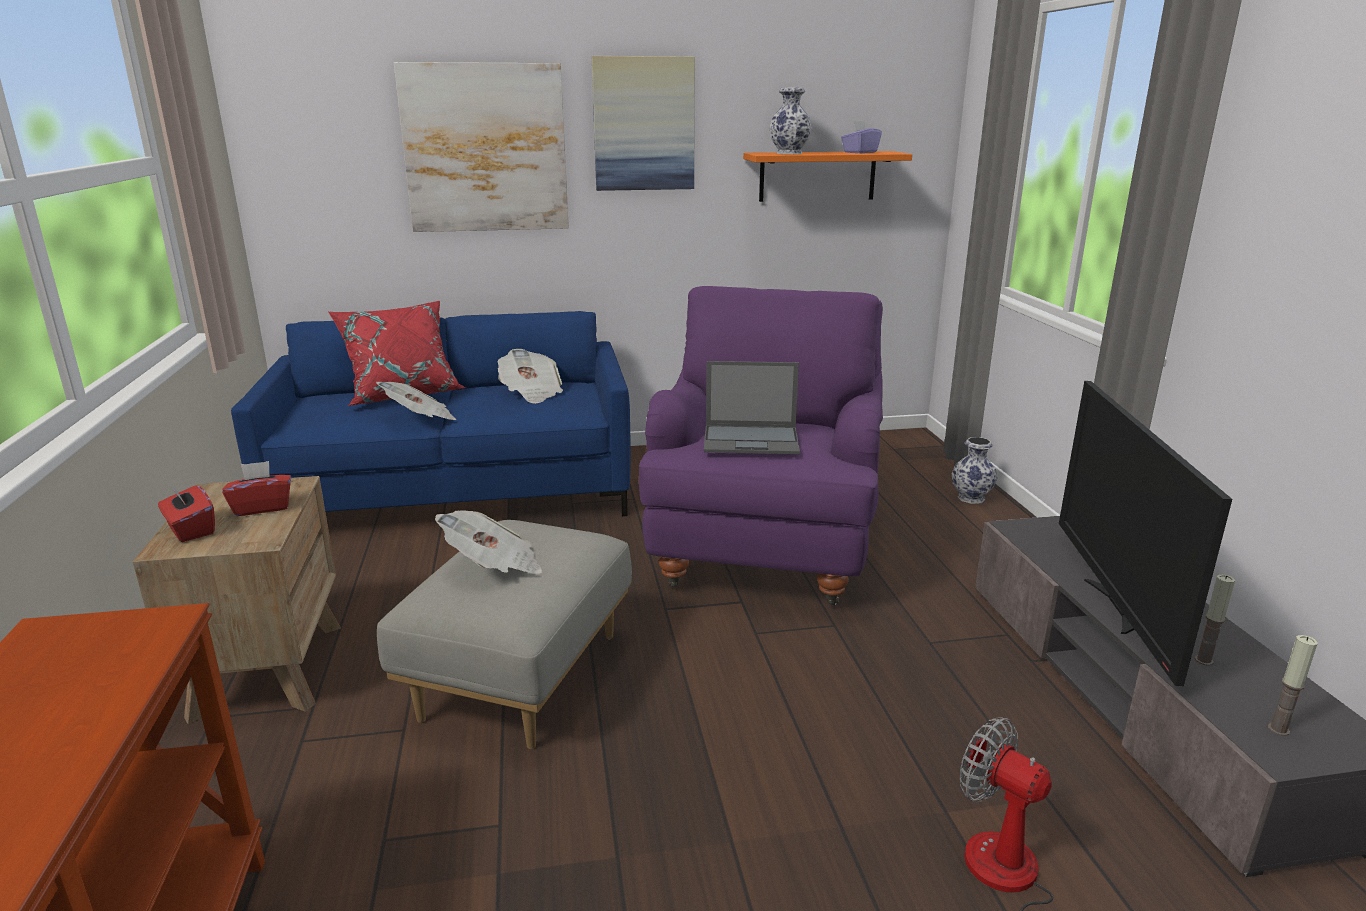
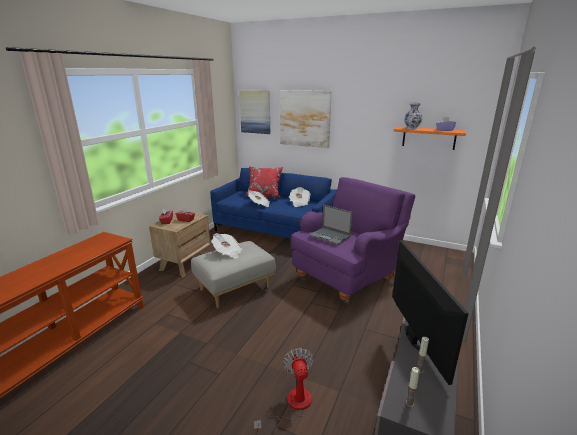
camera: 35 degrees right, 0 degrees up
(643, 124) = (359, 113): picture -> picture (255, 112)
(971, 498) = (454, 286): vase -> none
(1114, 606) = (413, 339): television -> television turned 135 degrees clockwise

